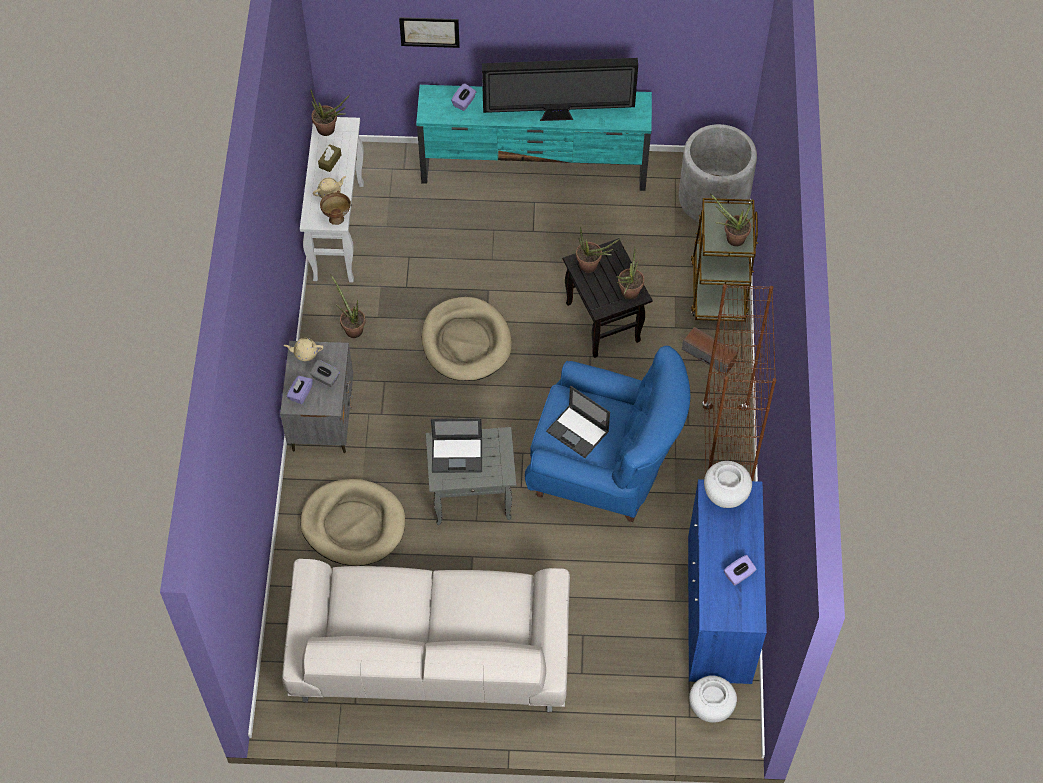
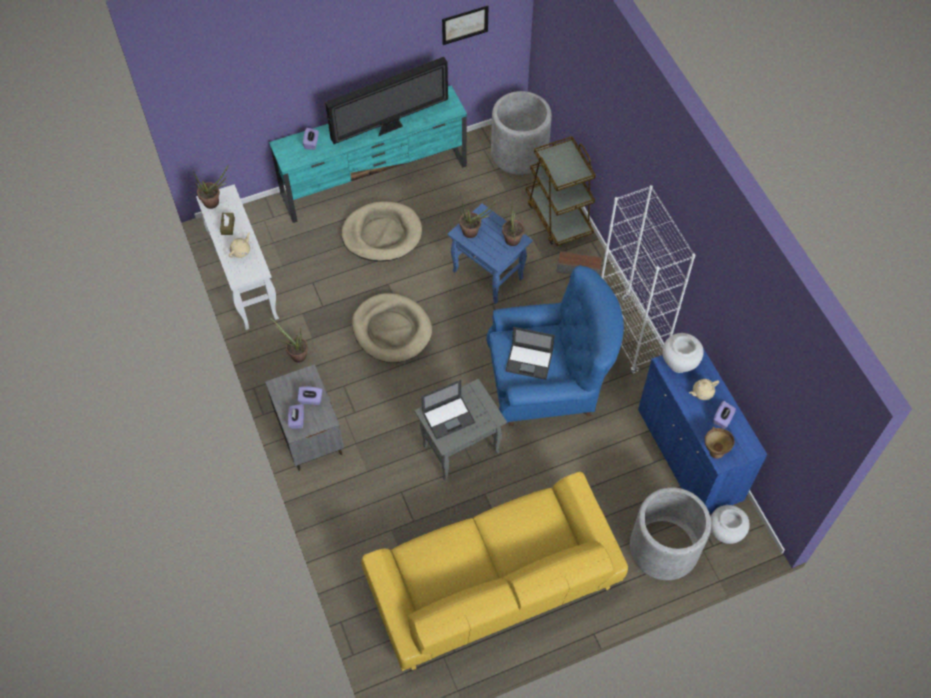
camera: 25 degrees left, 0 degrees up
(305, 353) = (283, 386): beige teapot -> beige teapot (702, 392)
(325, 378) = (311, 399): grey tissue box -> purple tissue box
(337, 216) = (256, 267): brown bowl -> brown bowl (715, 449)
(353, 524) = (378, 508): beige dog bed -> beige dog bed (382, 234)
(429, 31) = (269, 92): picture -> picture (465, 24)
(429, 654) = (492, 585): white sofa -> yellow sofa
(604, 323) = (489, 275): black side table -> blue side table
(634, 695) = (664, 547): none -> grey planter
(726, 452) = (630, 335): brown bookcase -> white bookcase
(731, 238) = (570, 170): potted plant -> none

